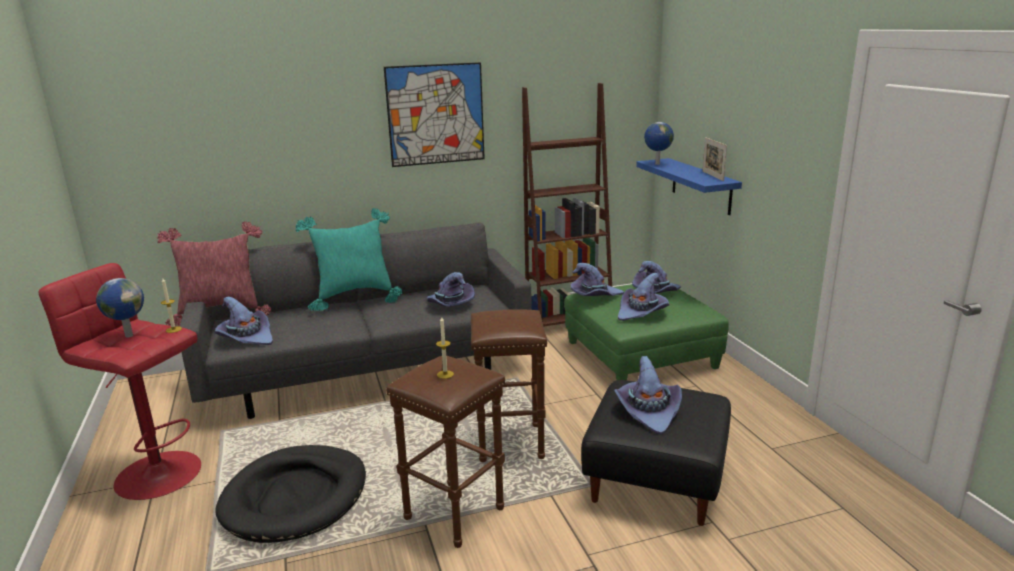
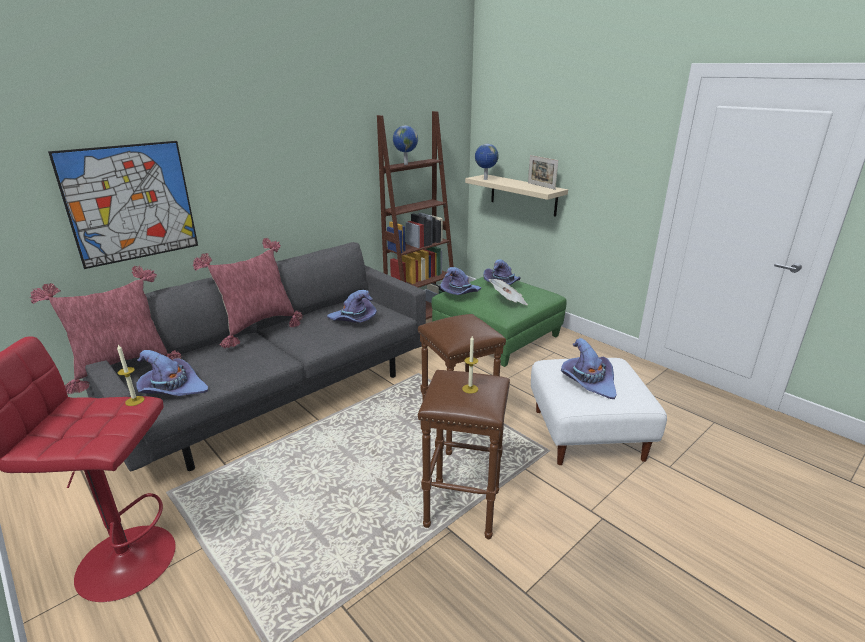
camera: 25 degrees left, 5 degrees up
(128, 335) = (77, 420): globe -> globe (405, 164)
(295, 497) = (304, 539): black dog bed -> none
(354, 303) = (258, 333): turquoise pillow -> red pillow
(436, 114) = (305, 142): picture -> picture (130, 203)
(642, 312) = (508, 301): purple hat -> newspaper
(656, 481) = (588, 434): black ottoman -> white ottoman
(701, 186) = (523, 195): blue shelf -> beige shelf

